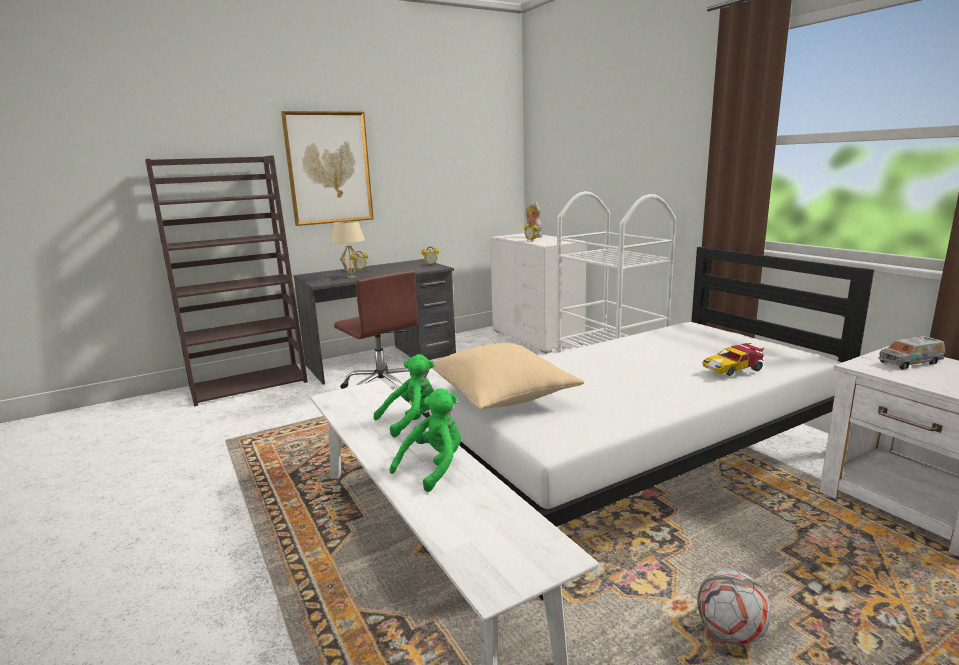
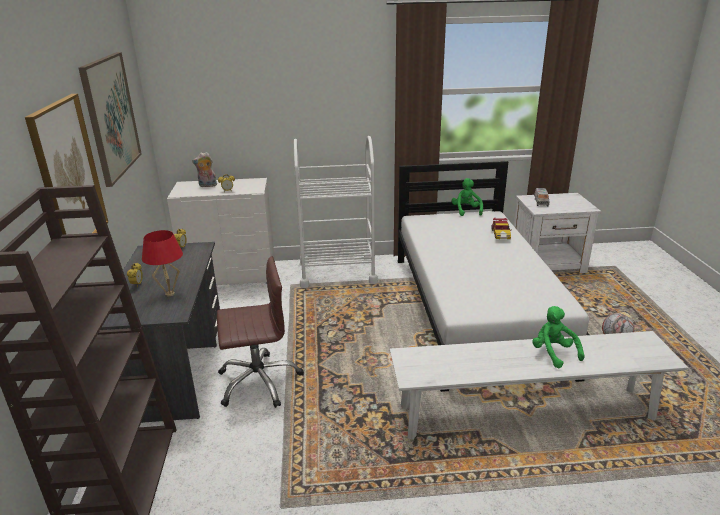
camera: 65 degrees left, 10 degrees up
(351, 277) = (170, 294): beige table lamp -> red table lamp
(411, 421) = (481, 349): green plush toy -> green plush toy (466, 211)
(432, 146) = (111, 116): none -> picture
(504, 398) = (496, 303): beige pillow -> none

